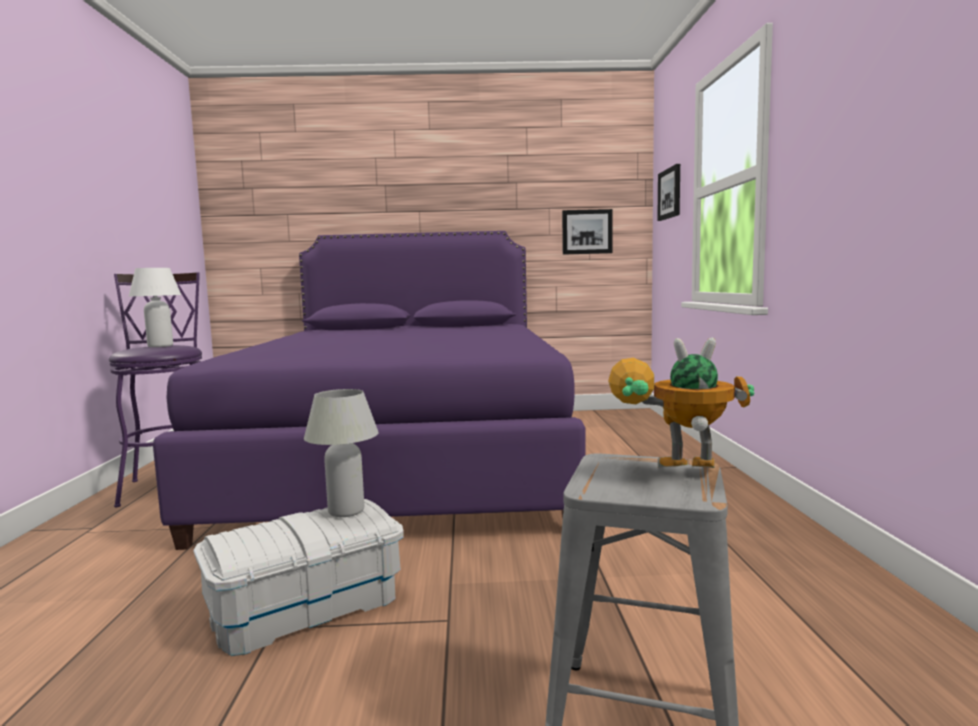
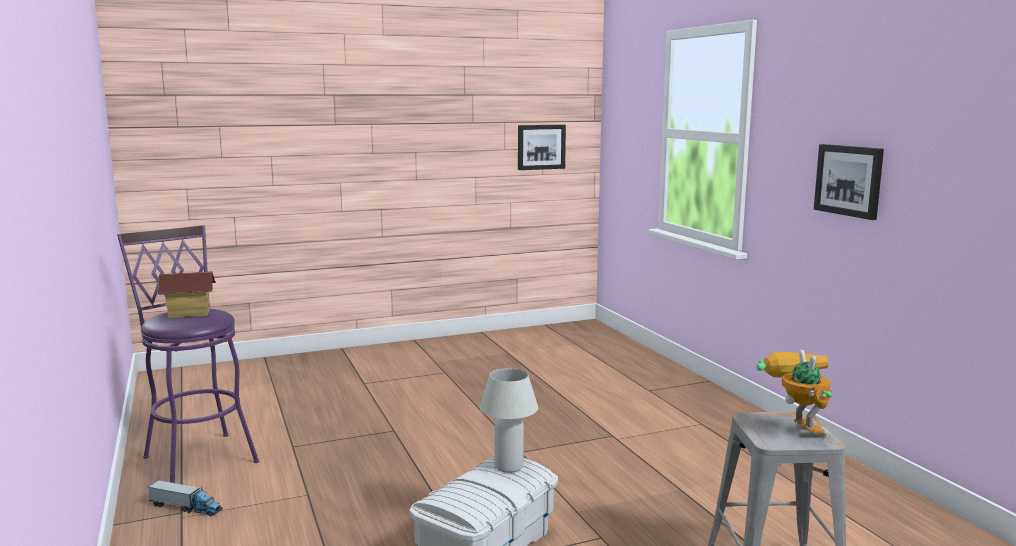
camera: 20 degrees left, 5 degrees up
(101, 524) = (186, 507): none -> toy truck
(160, 346) = (189, 313): white table lamp -> toy house
(405, 459) = (416, 401): purple bed -> none
(666, 476) = (795, 427): toy robot -> toy robot turned 90 degrees clockwise
(670, 193) = (628, 119): picture -> picture (849, 180)

